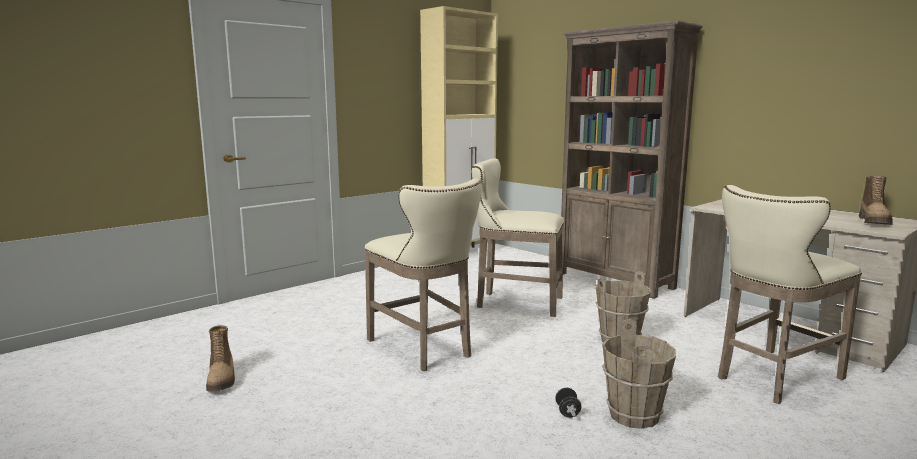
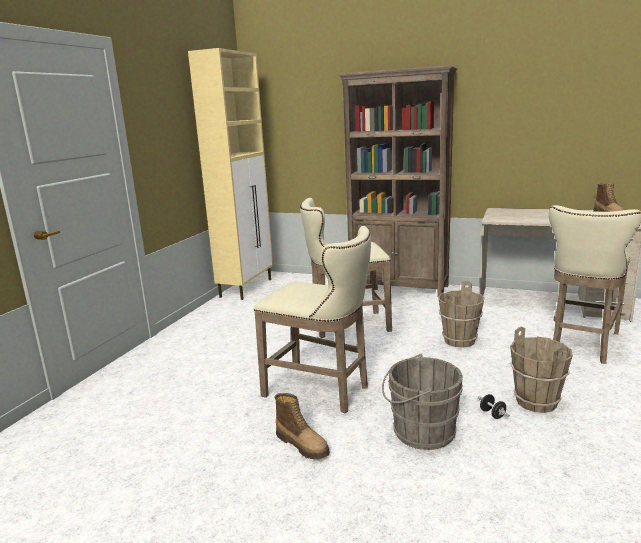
camera: 25 degrees left, 5 degrees up
(222, 380) = (162, 485): boot -> boot (303, 445)
(472, 405) = (419, 431): none -> grey bucket

